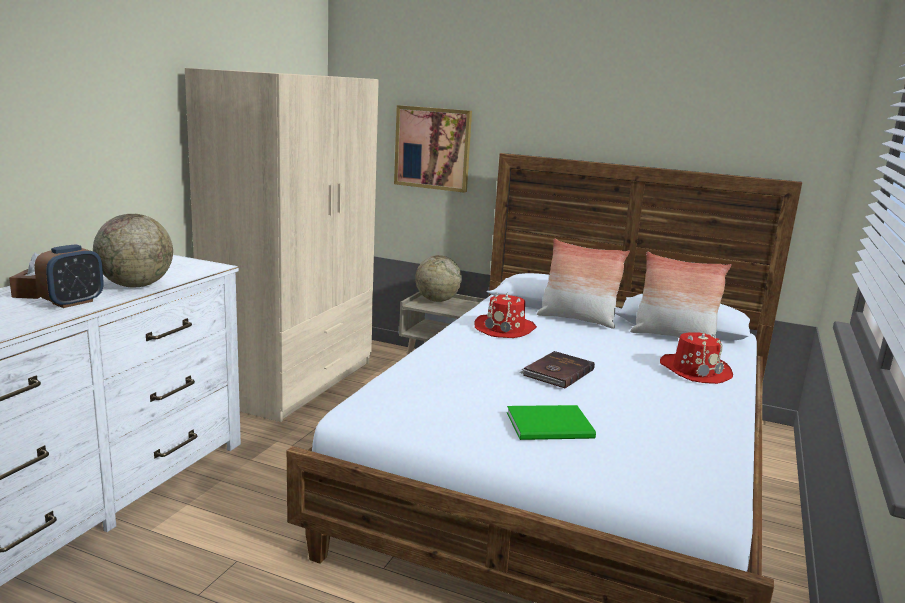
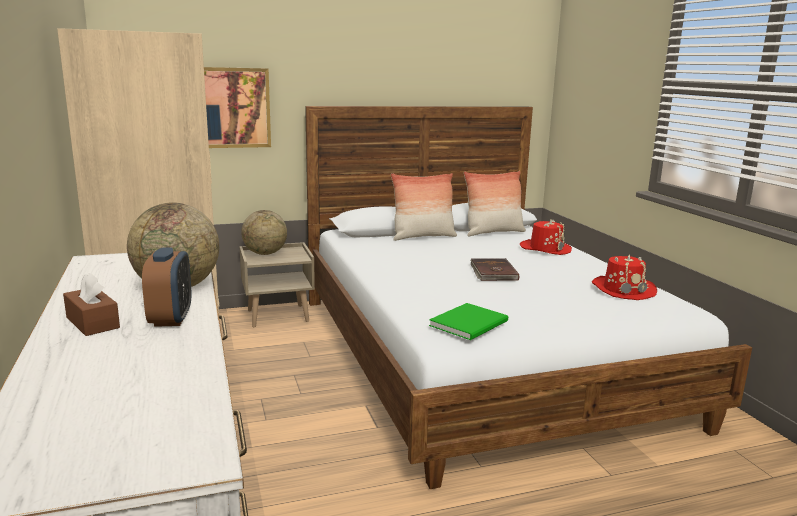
camera: 40 degrees left, 0 degrees up
(505, 328) = (398, 255): red hat -> red hat (623, 289)
(552, 426) = (561, 304): green book -> green book (471, 323)

